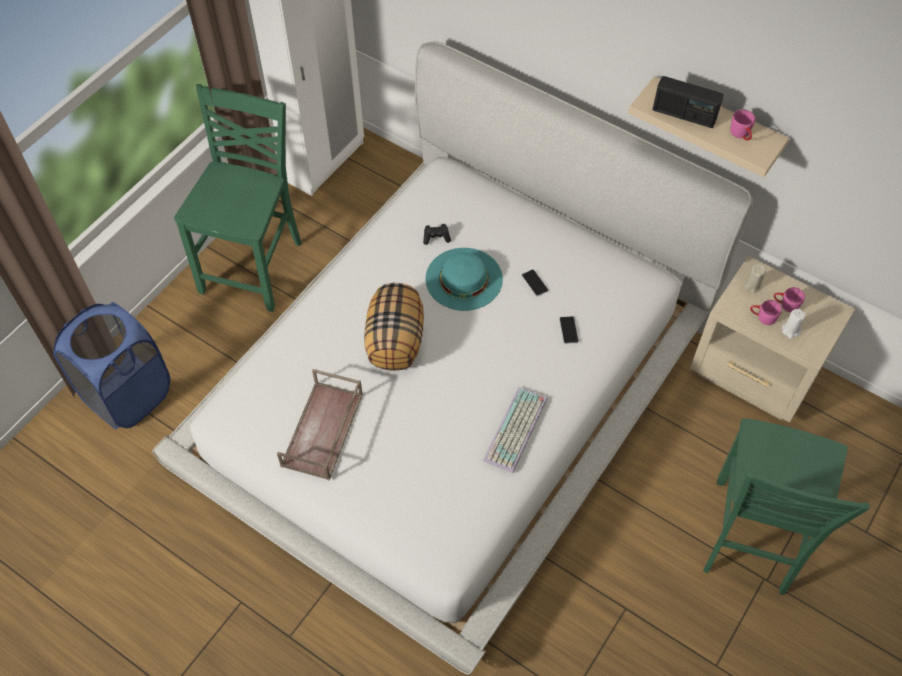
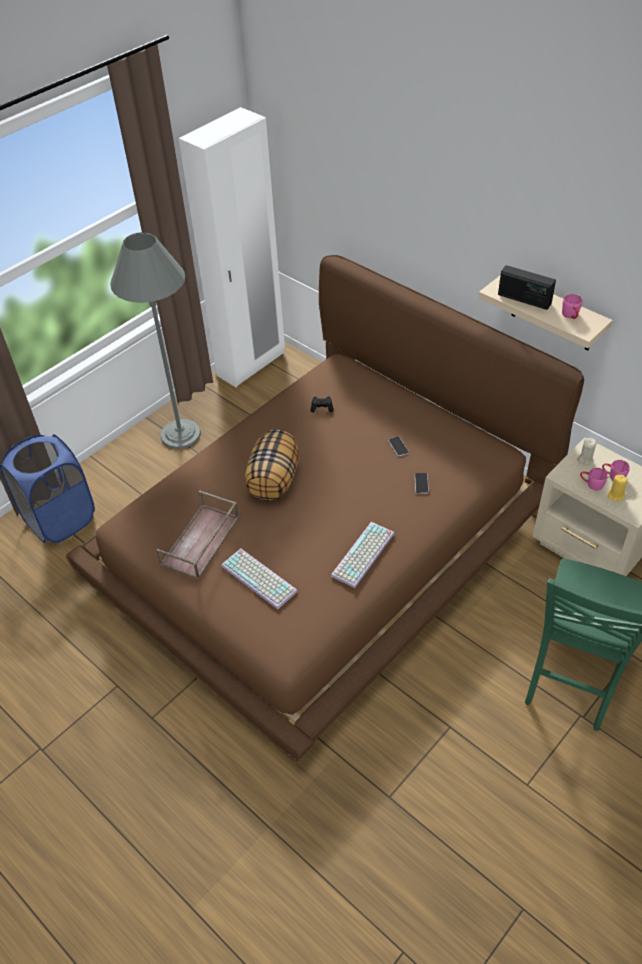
camera: 10 degrees right, 10 degrees down
(255, 266) = (180, 434): green chair -> grey floor lamp
(402, 471) = (260, 578): none -> keyboard
(451, 391) = (324, 538): white bed -> brown bed
(464, 279) = (339, 439): turquoise hat -> none
(791, 330) = (615, 496): white candle -> yellow candle

